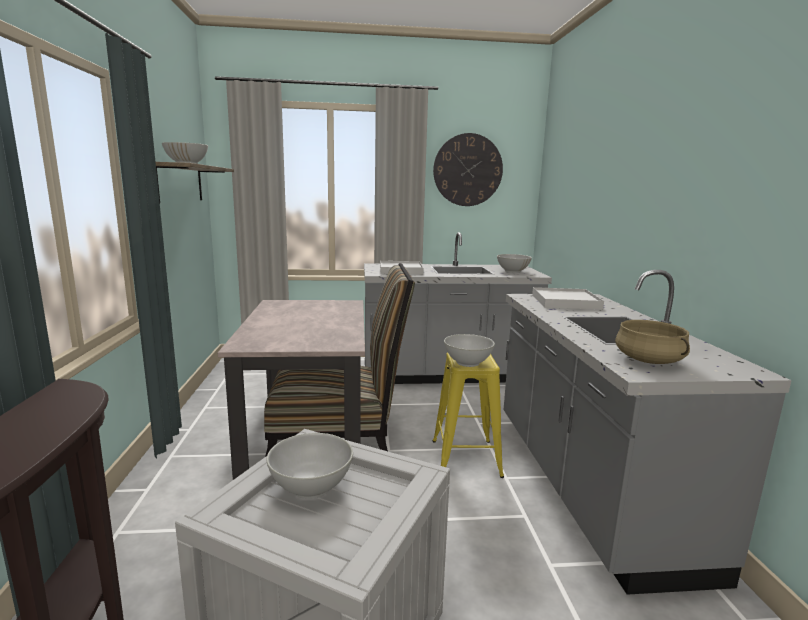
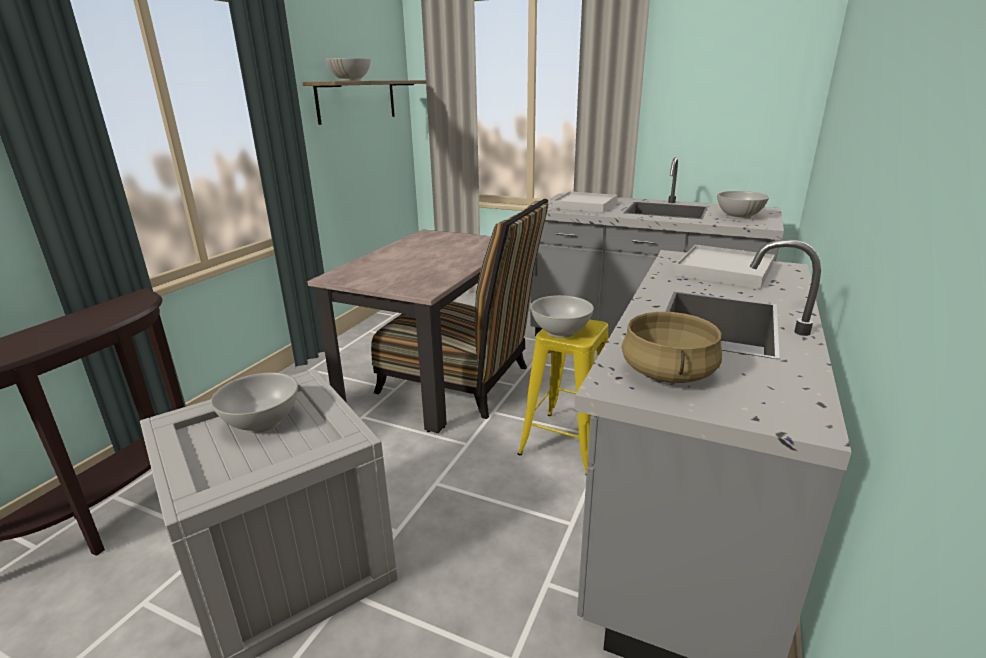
camera: 30 degrees right, 10 degrees up
(467, 170) = (711, 66): wall clock -> none

